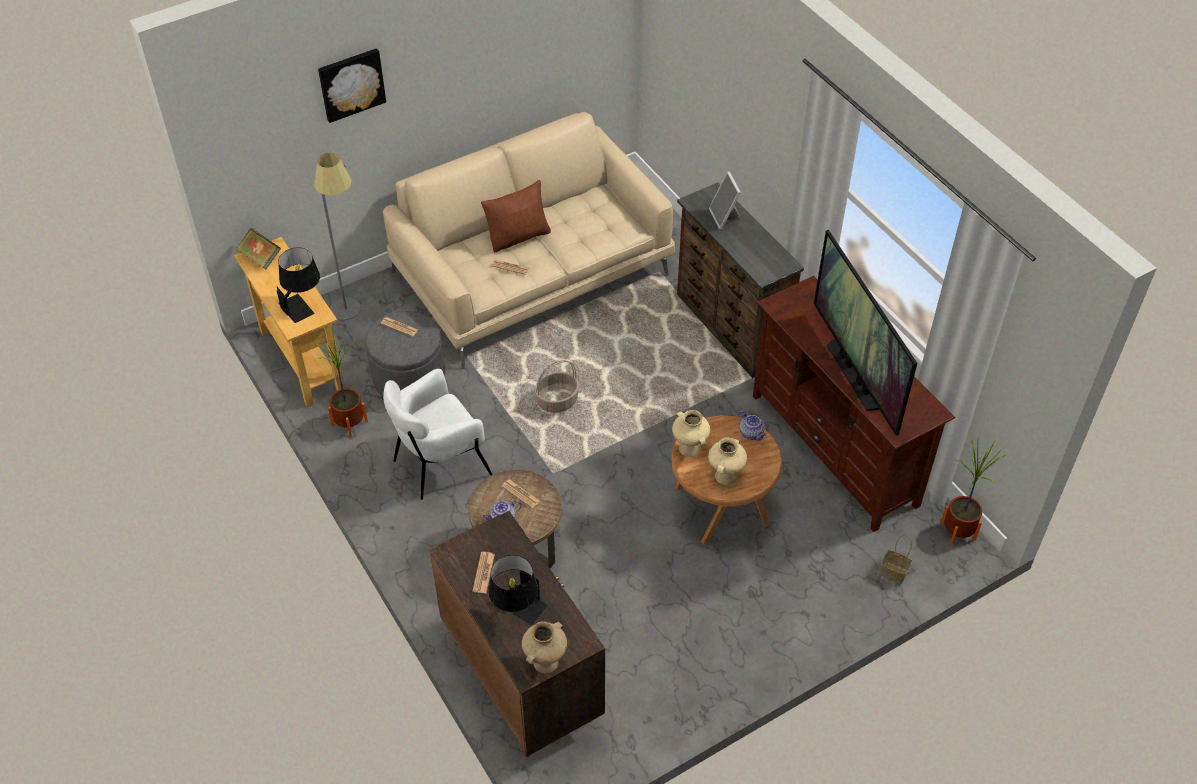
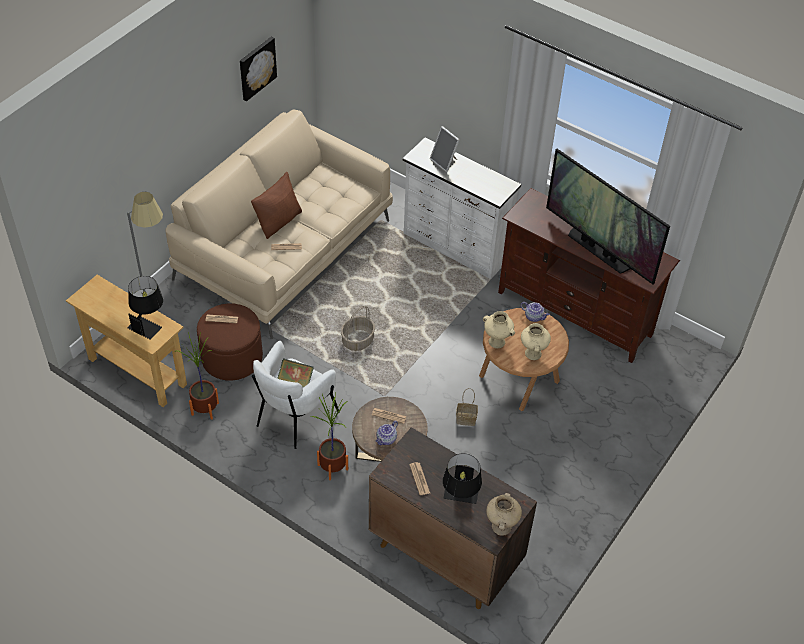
camera: 25 degrees left, 0 degrees up
(260, 257) = (90, 296): book -> book (295, 380)
(351, 84) = (135, 131): picture -> picture (256, 68)
(409, 376) = (232, 357): grey ottoman -> brown ottoman
(729, 329) = (455, 248): brown dresser -> white dresser
(894, 572) = (660, 386): basket -> basket (466, 418)
(958, 532) = (686, 344): potted plant -> potted plant (333, 467)

